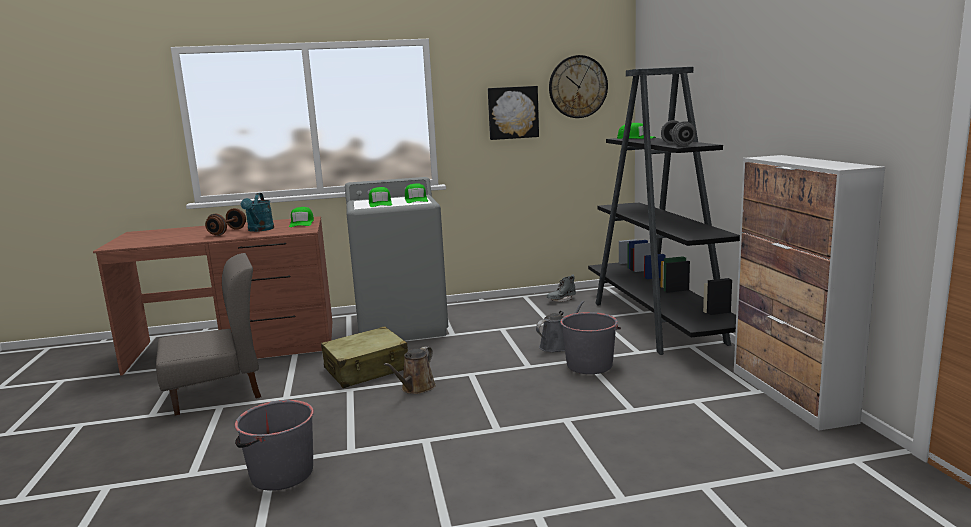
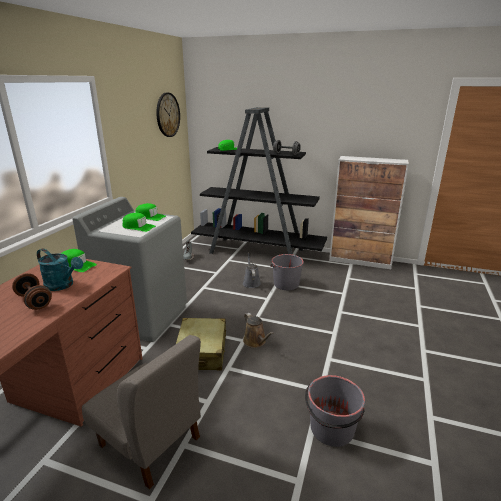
camera: 60 degrees left, 10 degrees up
(217, 392) = (150, 442): grey chair -> grey chair turned 120 degrees clockwise
(513, 112) = (143, 136): picture -> none

